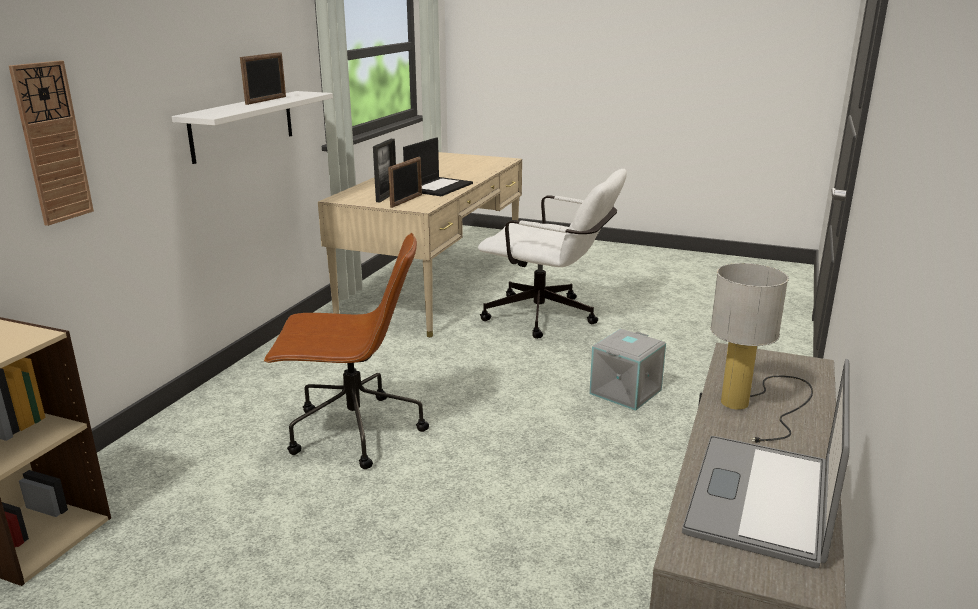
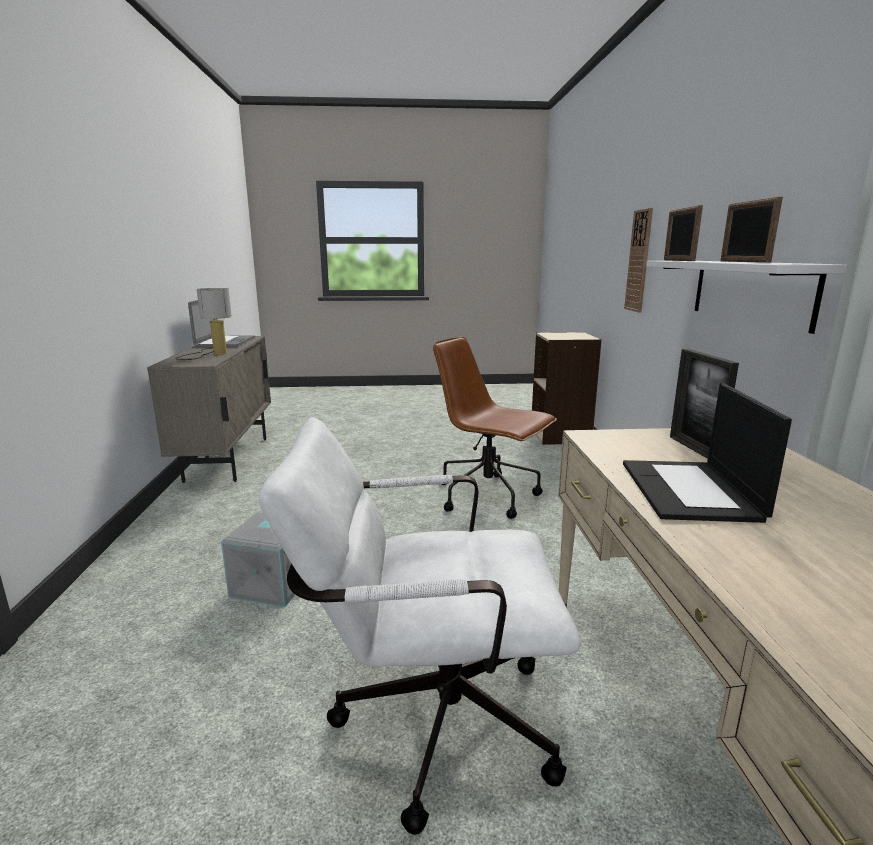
camera: 155 degrees right, 5 degrees down
(353, 432) = (489, 496): brown office chair -> brown office chair turned 60 degrees clockwise
(406, 201) = (644, 445): picture frame -> picture frame (678, 260)

